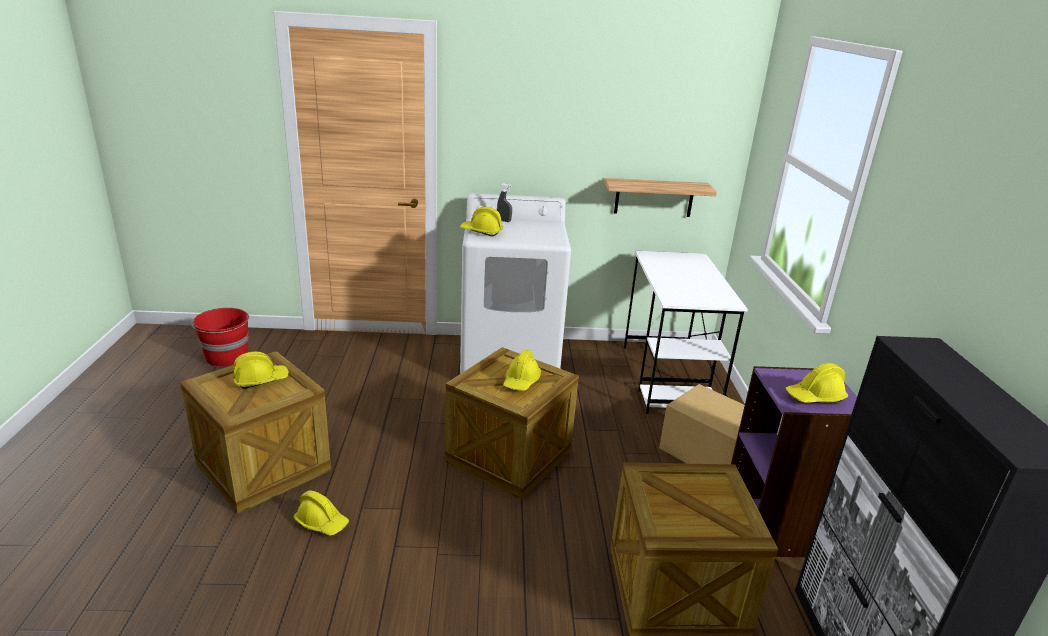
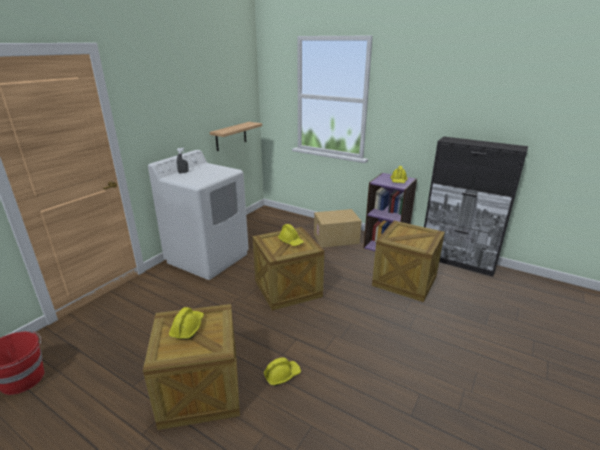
camera: 55 degrees left, 0 degrees up
(481, 231) = (189, 180): yellow hard hat -> none
(668, 379) = (277, 224): white desk -> none

